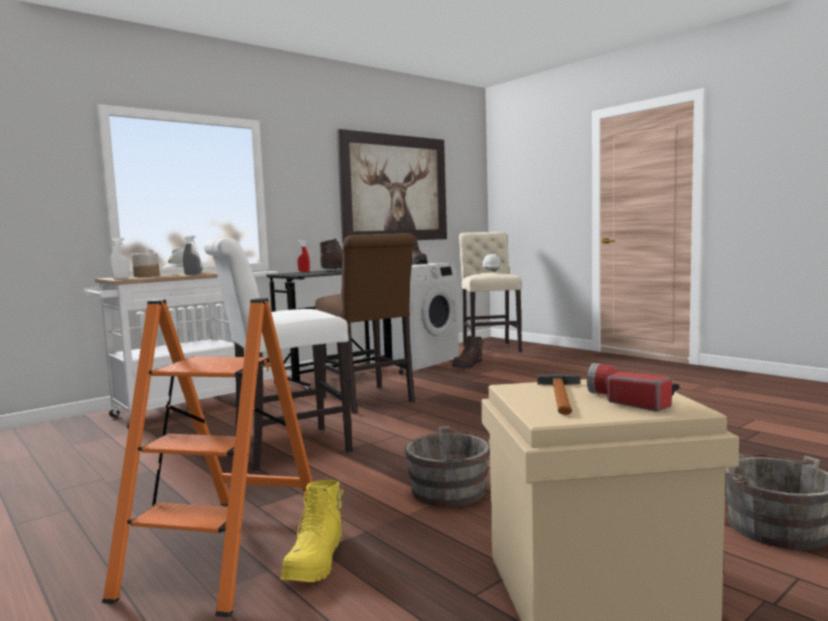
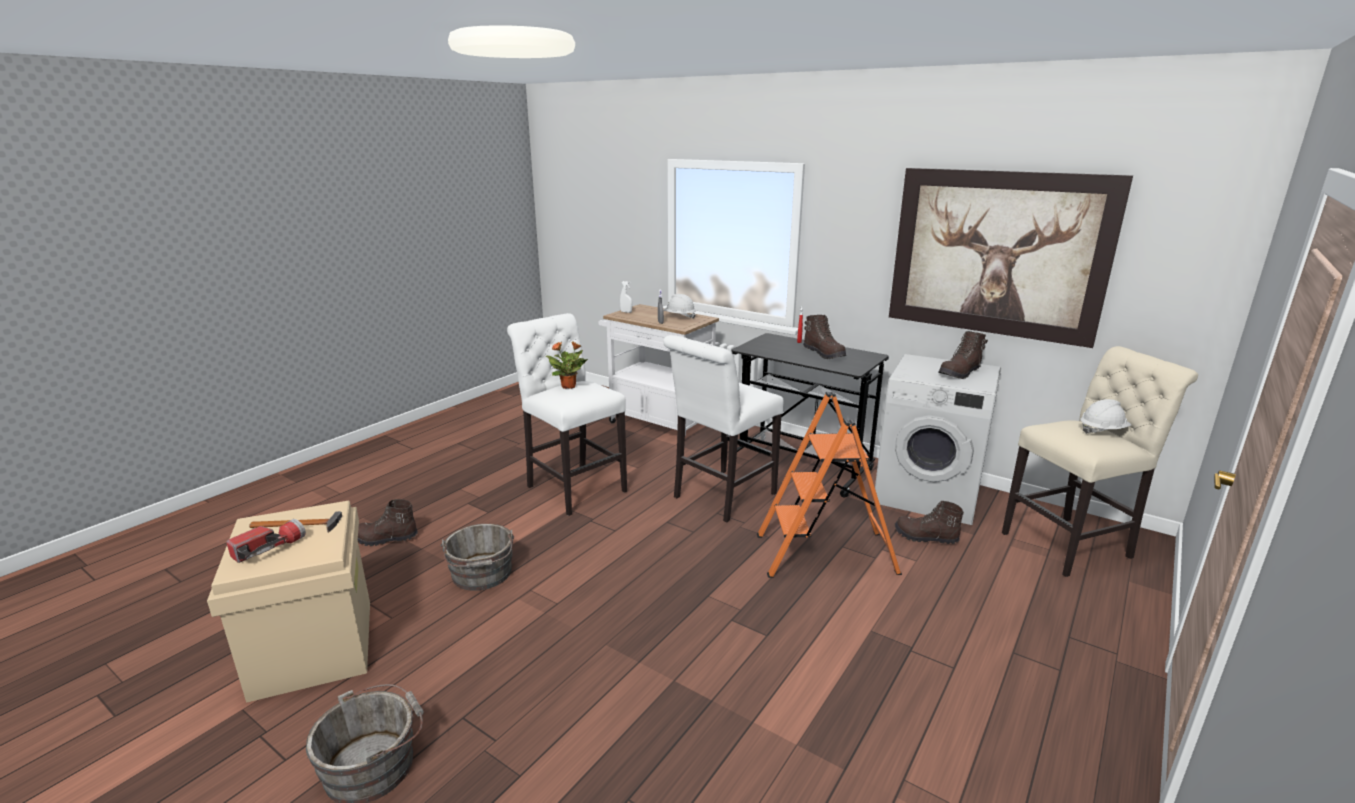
camera: 75 degrees right, 15 degrees up
(146, 276) = (652, 312): jar -> none
(227, 547) = (413, 508): orange step ladder -> orange step ladder (827, 553)
(284, 310) = (569, 386): none -> potted plant
(316, 562) = (386, 539): yellow boot -> brown boot
(369, 401) = (720, 497): brown stool -> white stool

